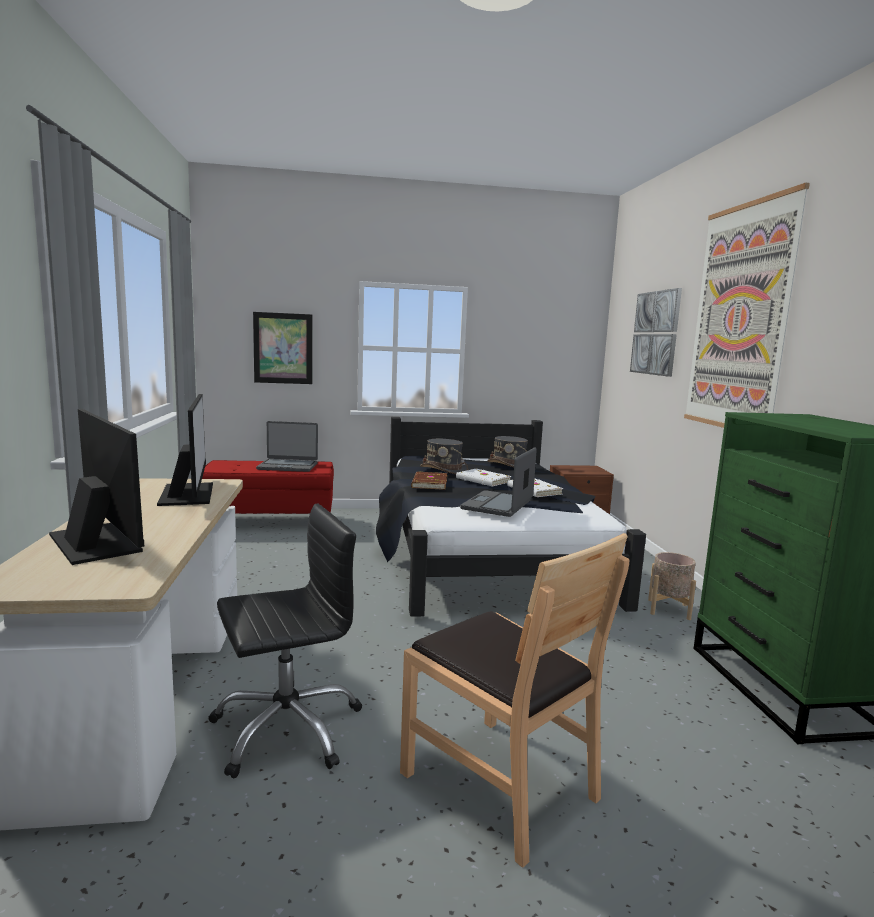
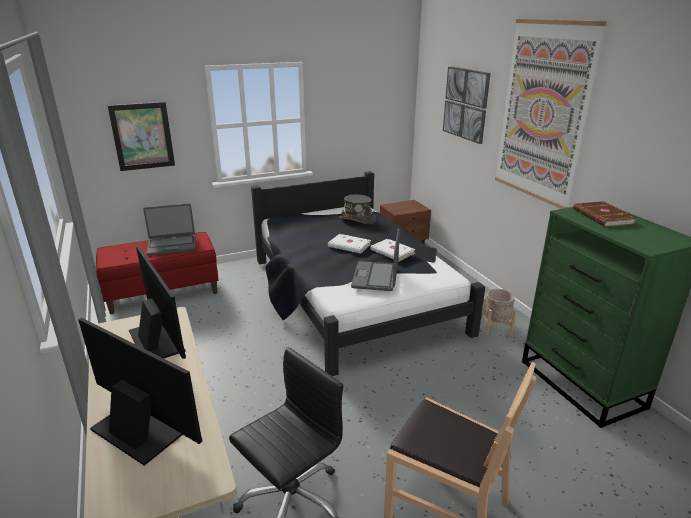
camera: 15 degrees left, 15 degrees up
(428, 483) = (310, 257): brown book -> brown book (602, 217)
(443, 470) = (312, 237): grey hat -> none

